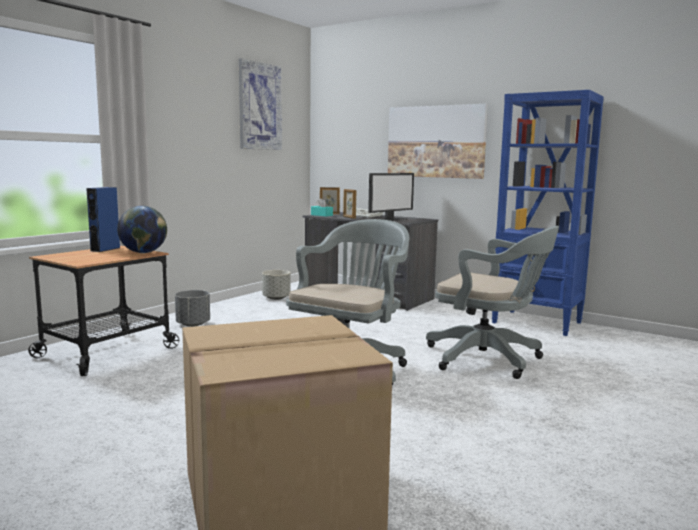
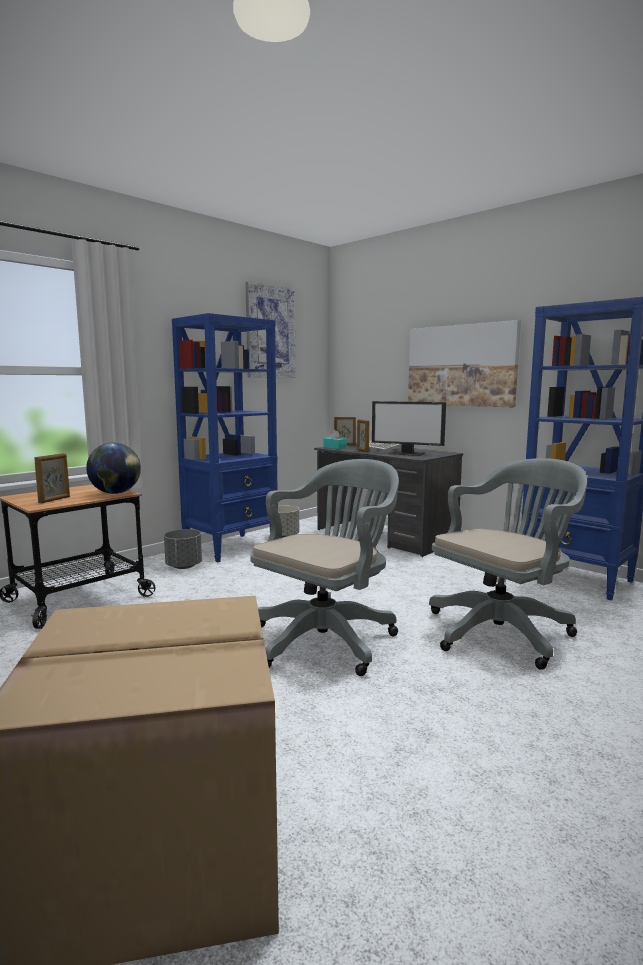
camera: 10 degrees right, 0 degrees up
(91, 258) = (55, 500): none -> picture frame
(105, 249) = (82, 488): blue speaker -> none
(231, 308) = (232, 547): none -> blue bookcase
(390, 219) = (407, 453): monitor -> monitor turned 60 degrees clockwise
(489, 359) = (503, 631): grey office chair -> grey office chair turned 75 degrees counterclockwise

